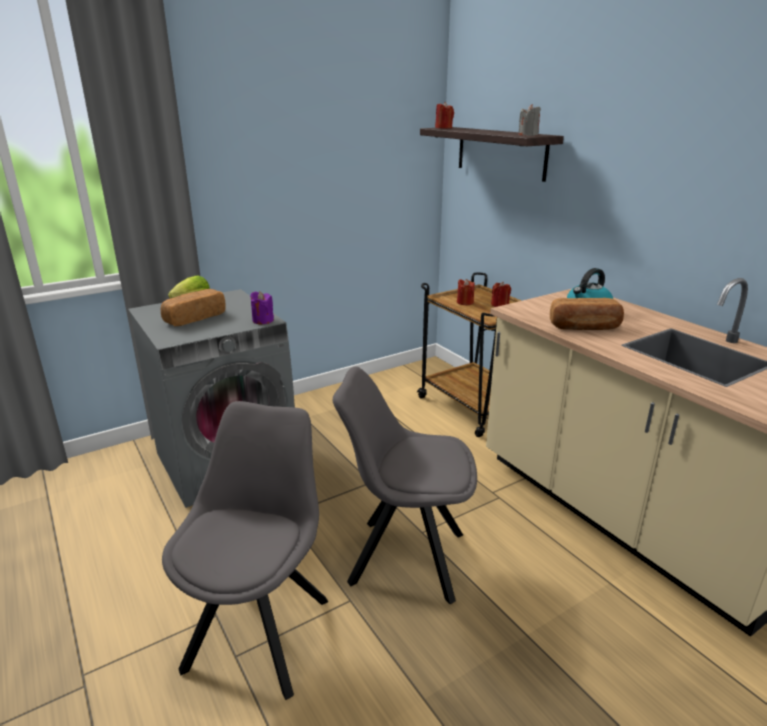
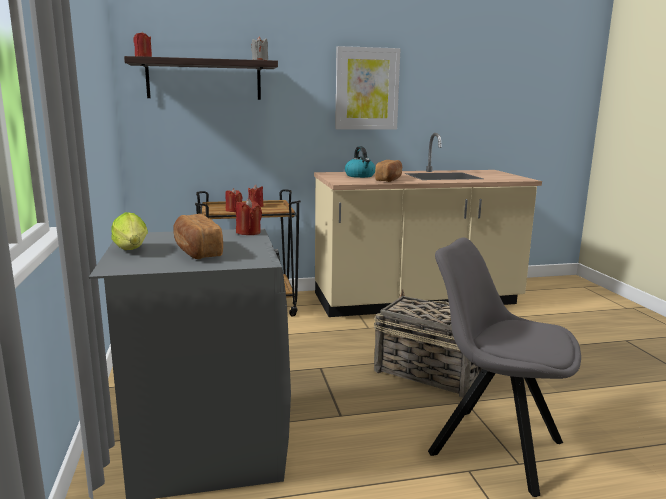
camera: 70 degrees left, 10 degrees down
(263, 320) = (248, 232): purple candle -> red candle
(406, 559) = (427, 372): grey chair -> basket
(674, 183) = (367, 89): none -> picture

